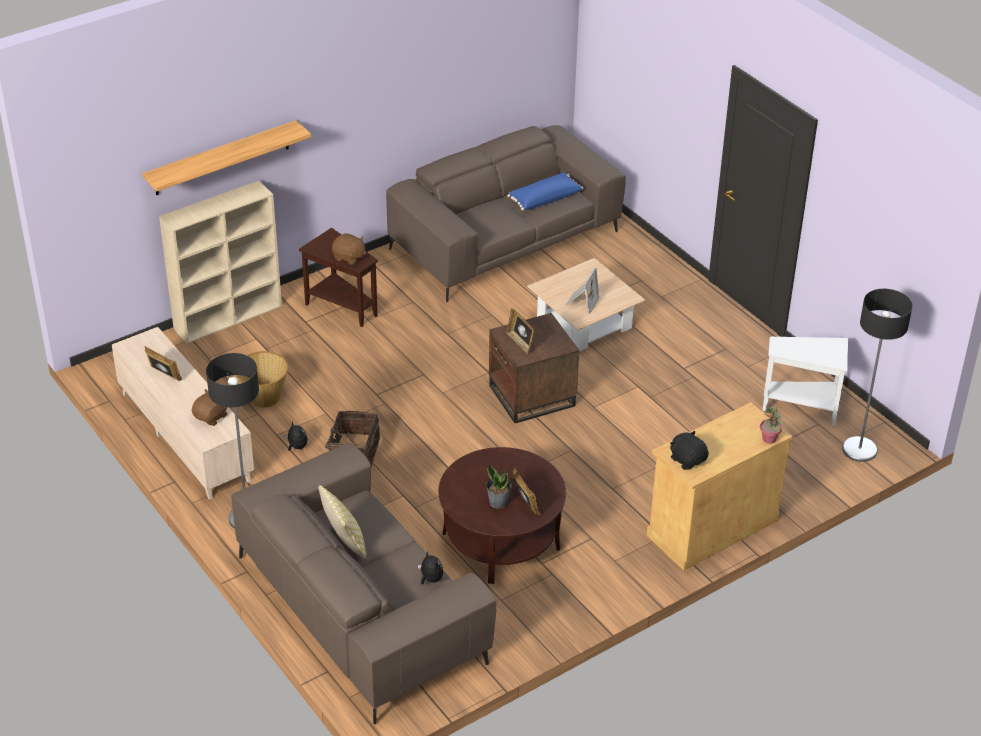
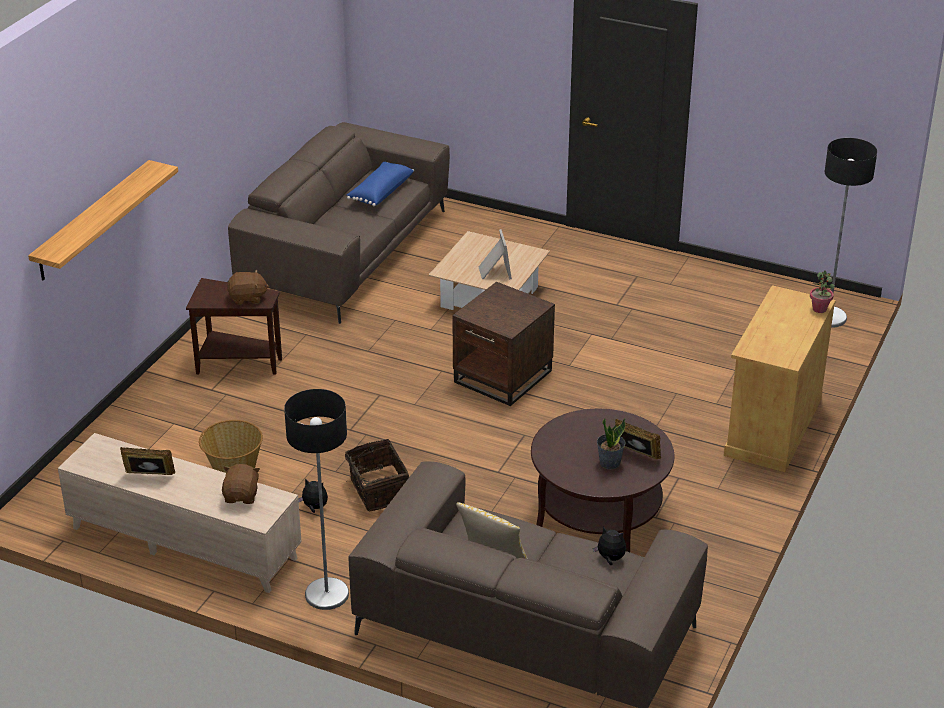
camera: 30 degrees left, 5 degrees down
(229, 316) = (123, 413): beige bookcase -> none
(520, 342) = (494, 316): picture frame -> none
(687, 460) = (770, 351): black plush toy -> none
(803, 407) = (749, 300): white side table -> none

